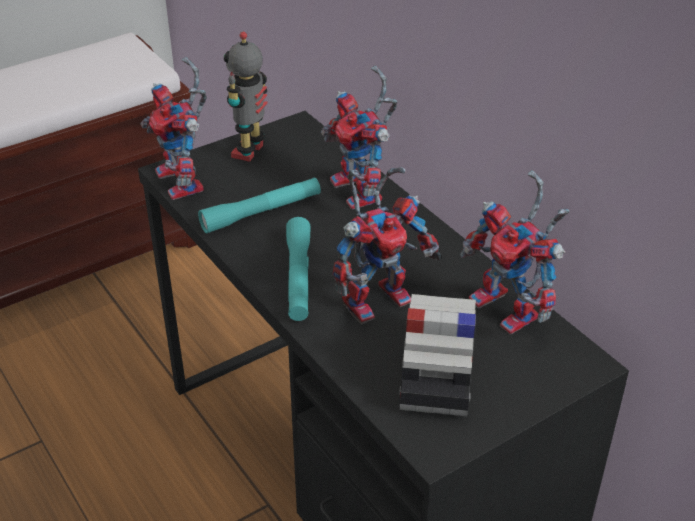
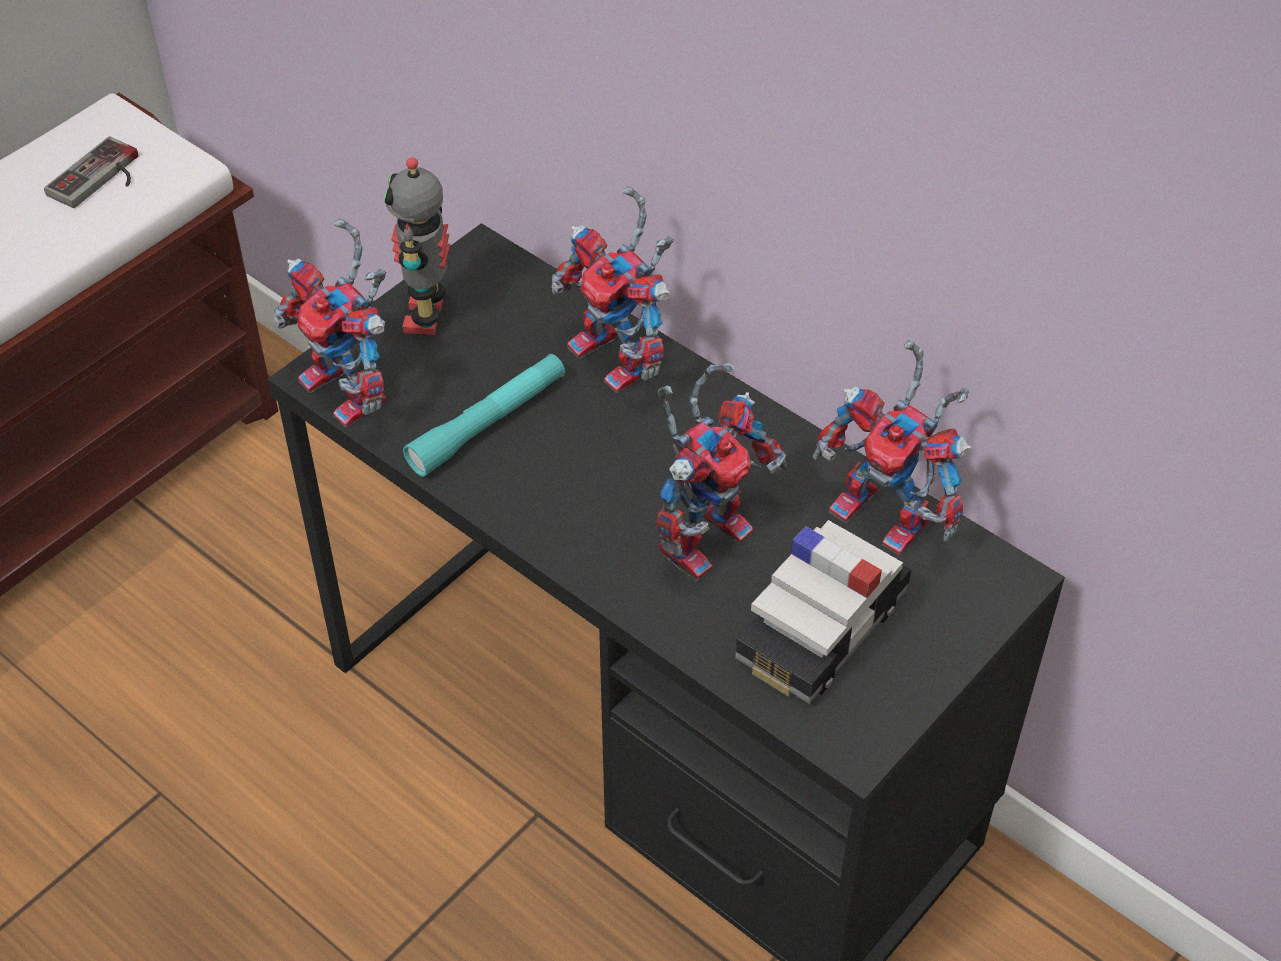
camera: 15 degrees left, 10 degrees up
(104, 70) = (101, 179): none -> game controller
(298, 277) = (583, 523): turquoise flashlight -> none
(437, 370) = (821, 630): toy car -> toy car turned 135 degrees counterclockwise

